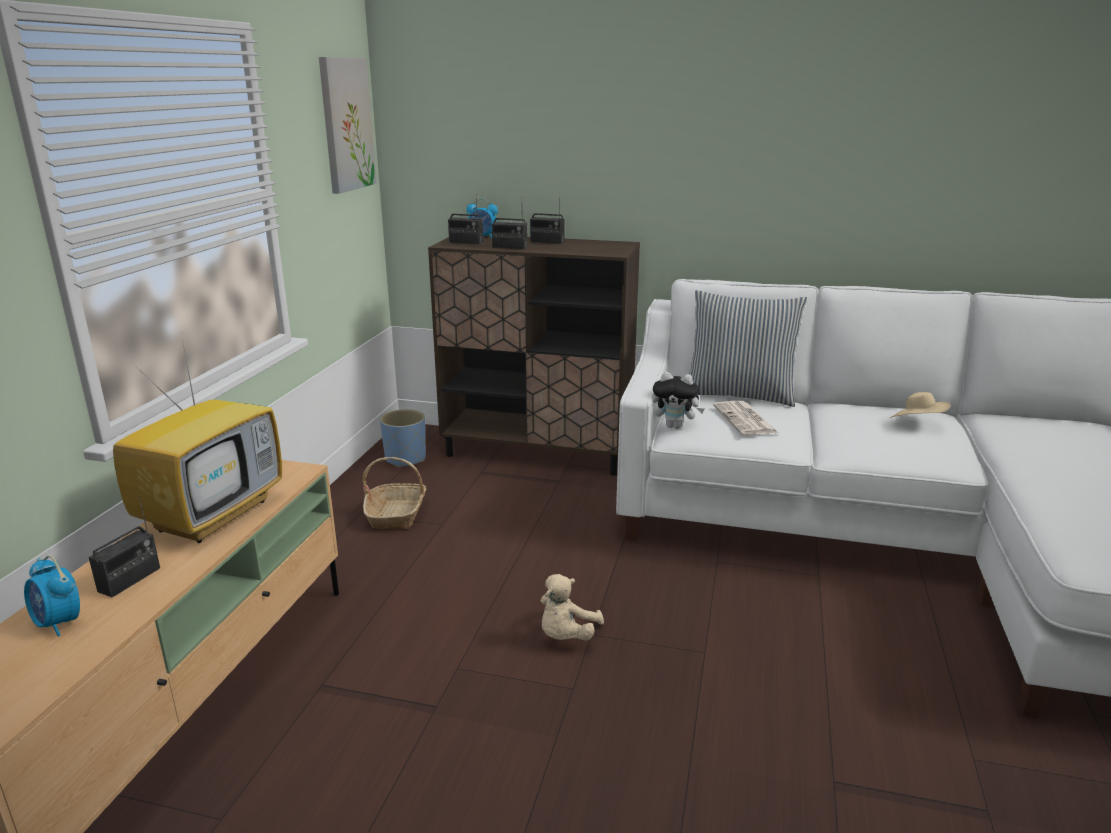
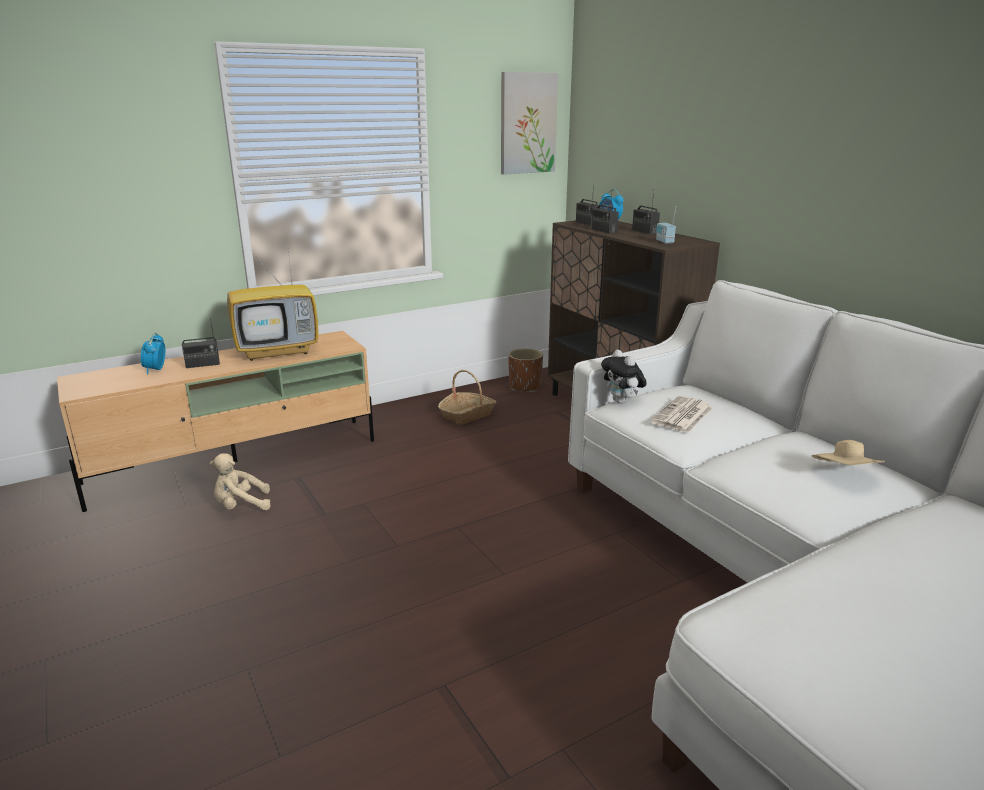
camera: 45 degrees right, 0 degrees up
(405, 459) = (524, 387): blue planter -> brown planter
(566, 636) = (442, 519): beige plush toy -> beige plush toy (241, 506)
(598, 249) = (664, 242): none -> radio
(739, 394) = (729, 400): pillow -> none

